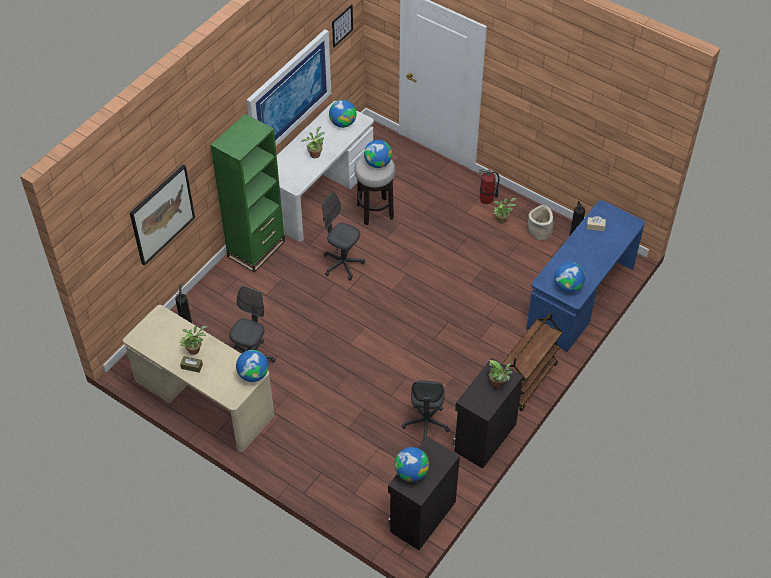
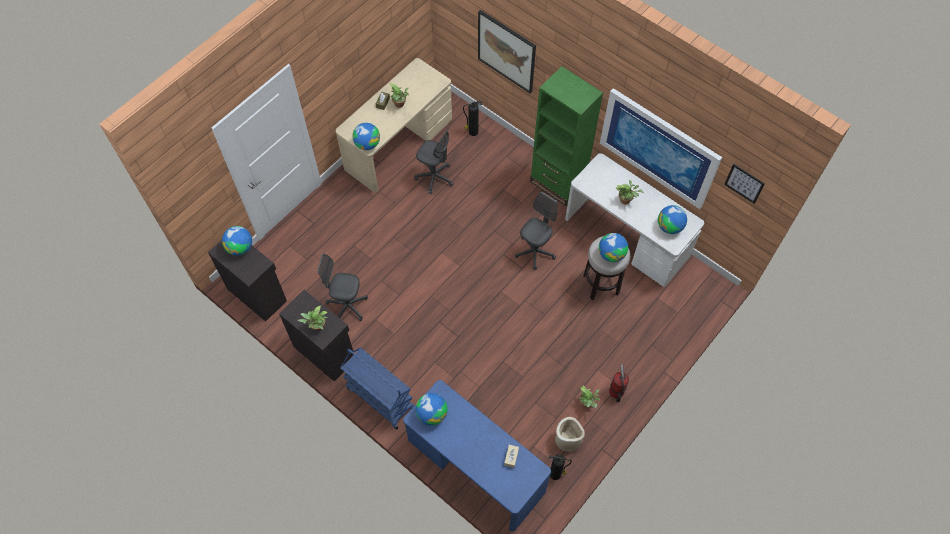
camera: 95 degrees right, 10 degrees up
(527, 381) = (380, 398): brown cart -> blue cart

